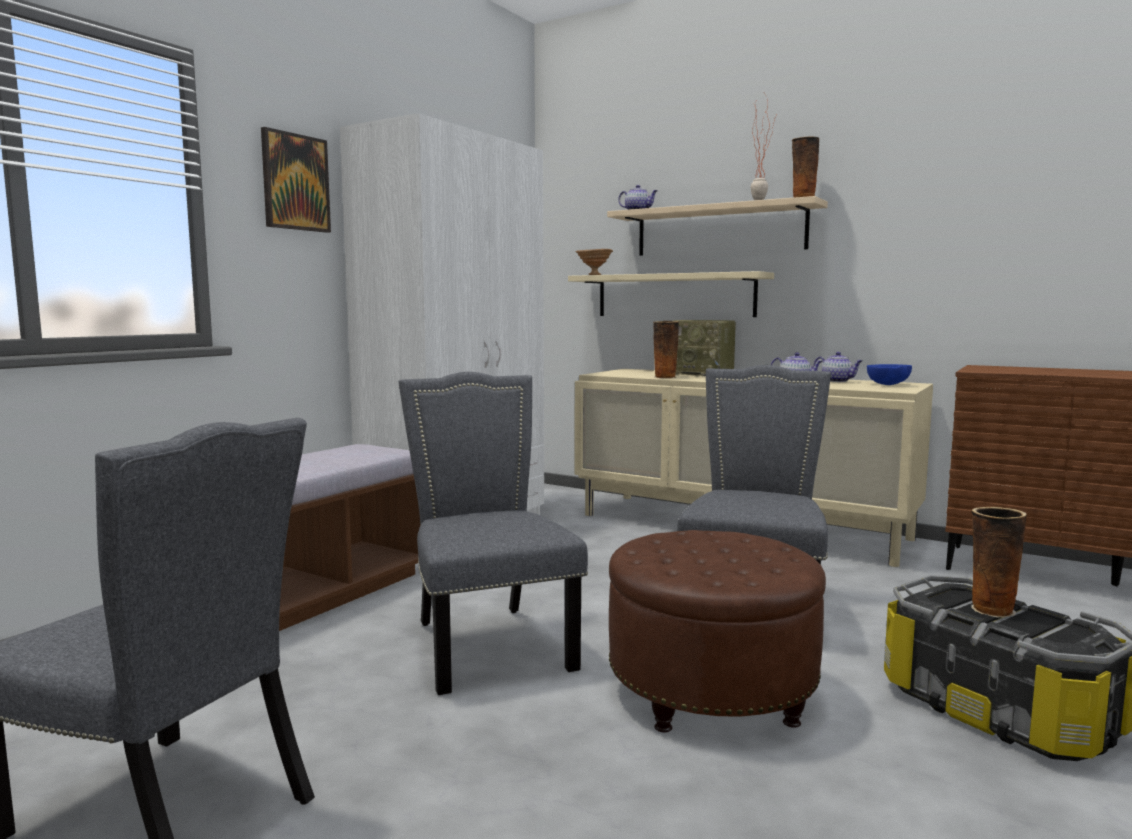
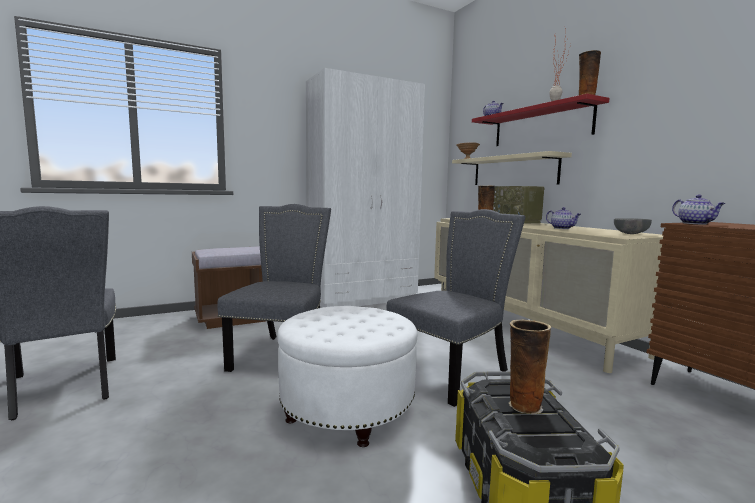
camera: 30 degrees right, 0 degrees up
(295, 182) = (277, 111): picture -> none
(711, 692) = (347, 411): brown ottoman -> white ottoman
(719, 230) = (540, 126): beige shelf -> red shelf
(837, 381) = (599, 230): teapot -> teapot (696, 223)
(888, 385) = (630, 234): blue bowl -> grey bowl

